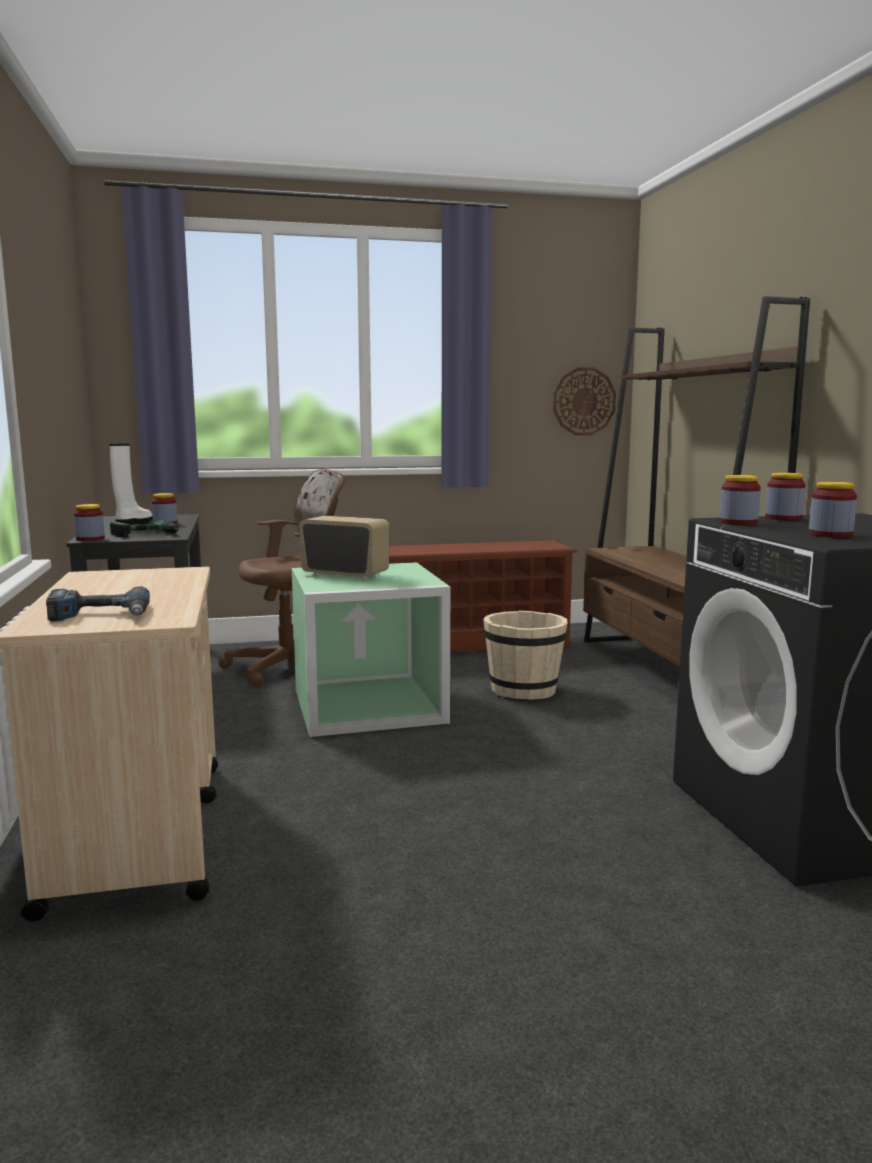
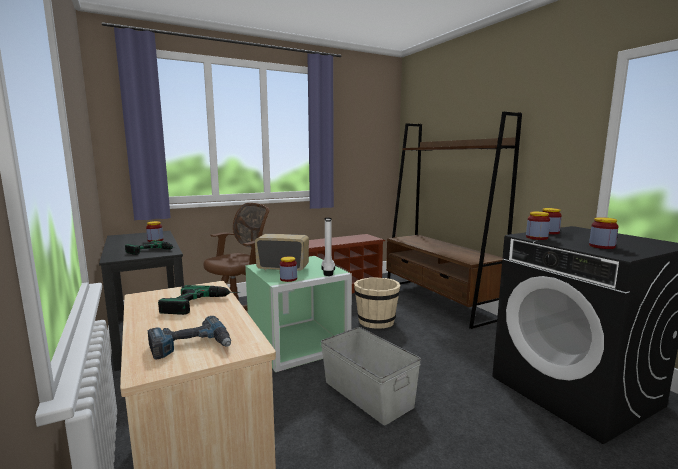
camera: 15 degrees left, 0 degrees up
(90, 539) = (114, 258): jar -> jar (288, 279)
(133, 524) = (134, 242): white boot -> white boot (328, 271)
(155, 585) = (203, 304): none -> power drill
(437, 777) = (367, 393): none -> grey storage box
(584, 401) = (377, 160): wall clock -> none

